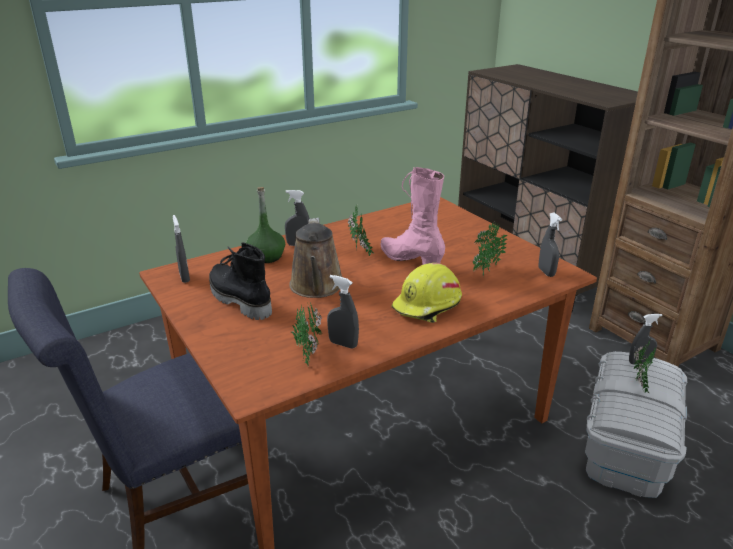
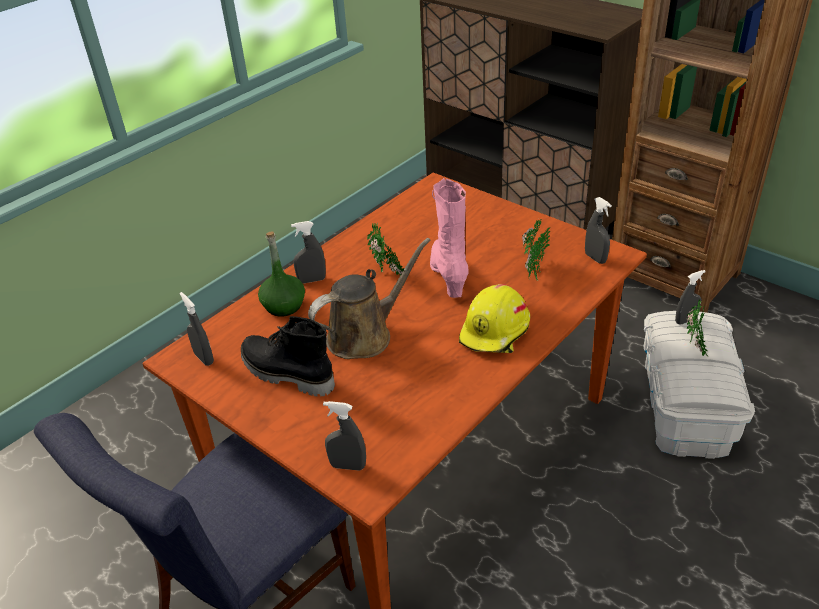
camera: 15 degrees left, 10 degrees up
(307, 353) = (400, 424): potted plant -> none
(317, 287) = (365, 335): brown watering can -> brown watering can turned 105 degrees counterclockwise
(343, 344) = (432, 403): grey spray bottle -> grey spray bottle (348, 466)
(410, 261) = (449, 275): pink boot -> pink boot turned 45 degrees clockwise

